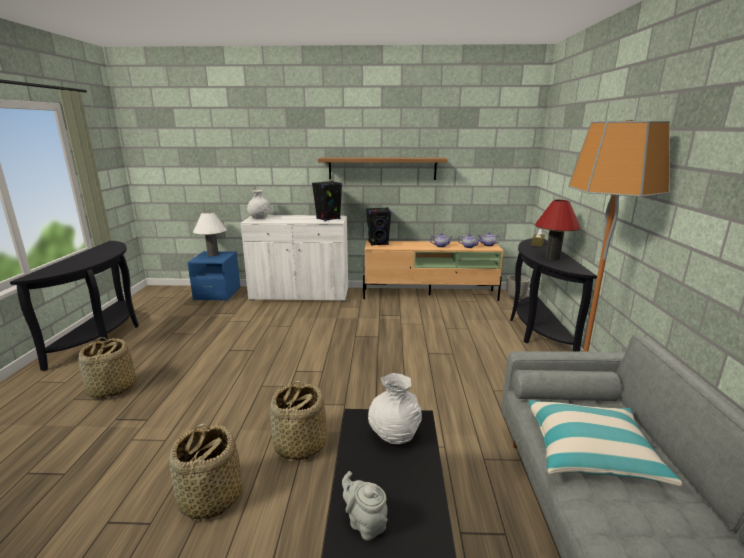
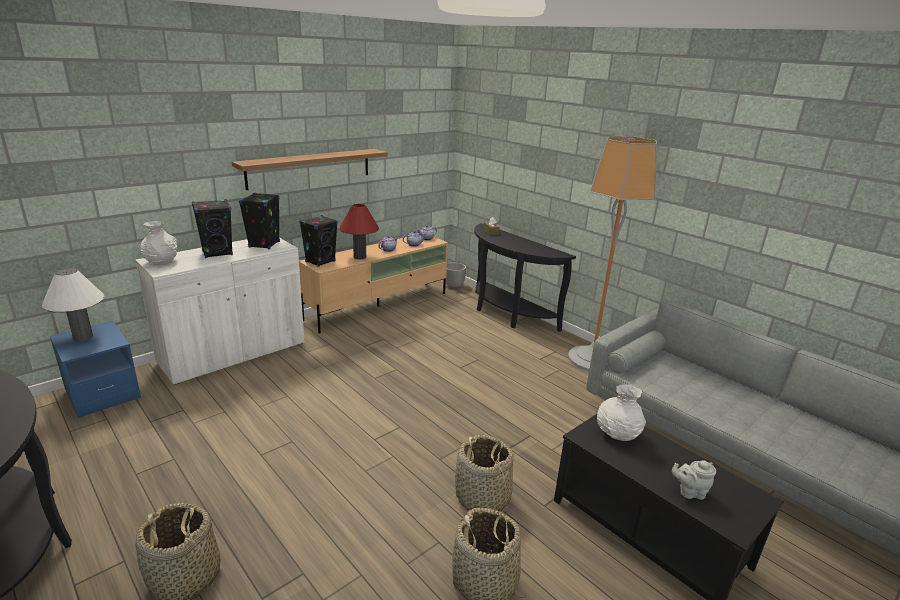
camera: 45 degrees left, 5 degrees up
(294, 218) = (217, 253): none -> black speaker
(552, 258) = (525, 245): red table lamp -> red table lamp (359, 257)
(590, 452) = (689, 389): pillow -> none

